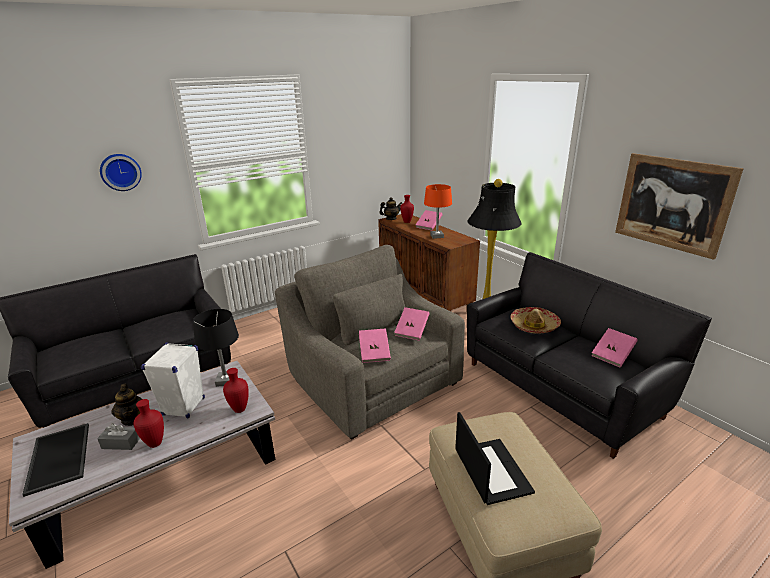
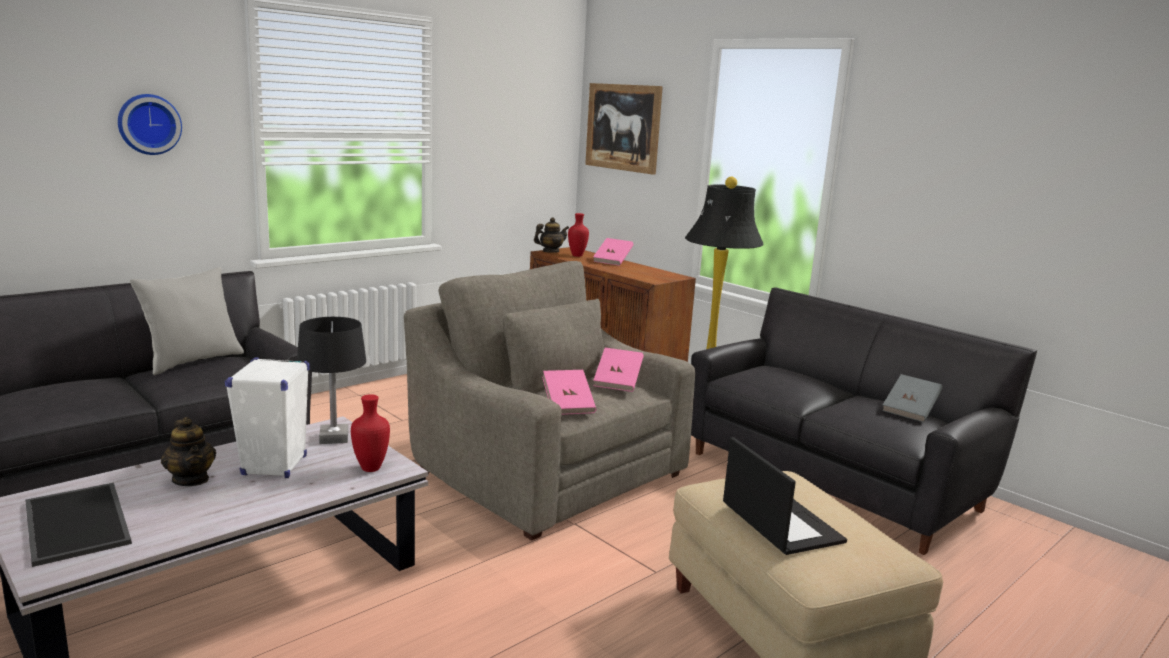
camera: 10 degrees left, 10 degrees down
(121, 443) = (182, 506): grey tissue box -> none
(154, 444) = (242, 506): red vase -> none
(160, 316) = (192, 361): none -> grey pillow
(436, 236) = (629, 271): orange table lamp -> none
(534, 325) = (793, 381): hat -> none
(612, 355) = (910, 411): pink book -> grey book
(672, 203) = (973, 204): picture -> picture (623, 127)

